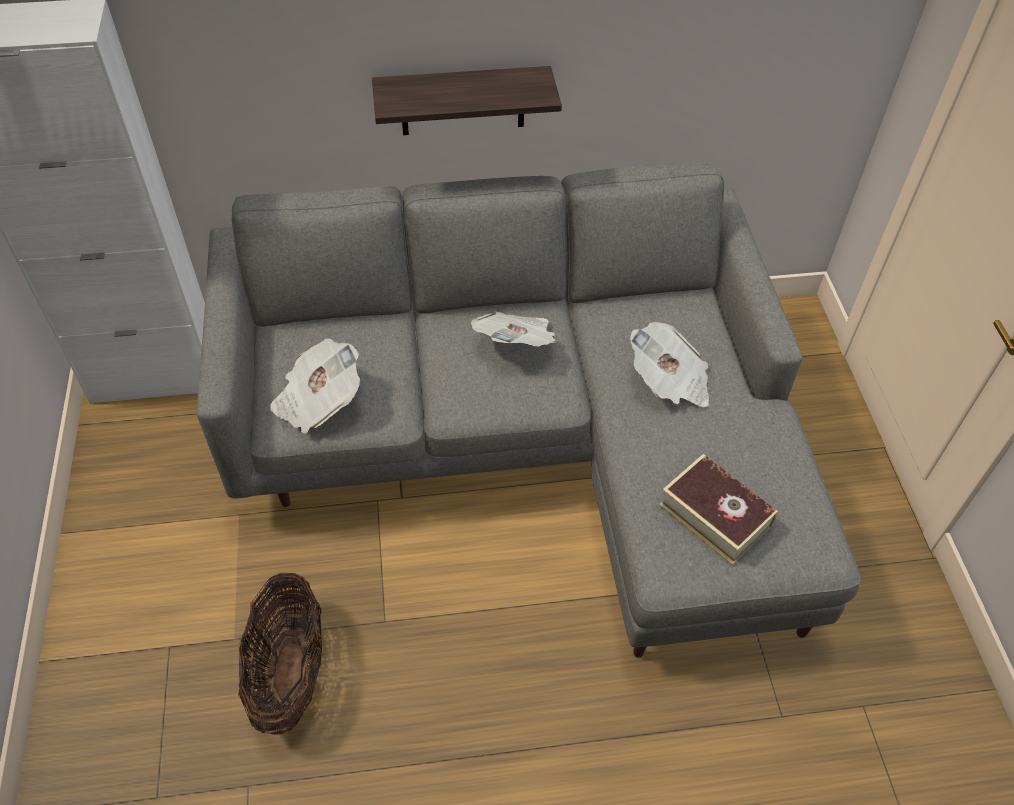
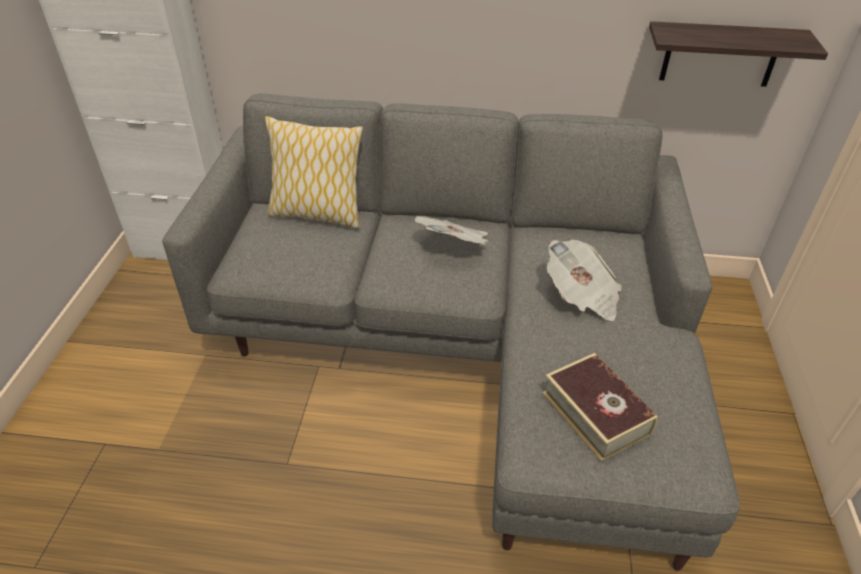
camera: 15 degrees right, 10 degrees down
(289, 672) = (190, 487): basket -> none
(318, 401) = (273, 259): newspaper -> none
(344, 330) = (317, 214): none -> pillow
(462, 101) = (444, 39): shelf -> shelf (720, 54)

